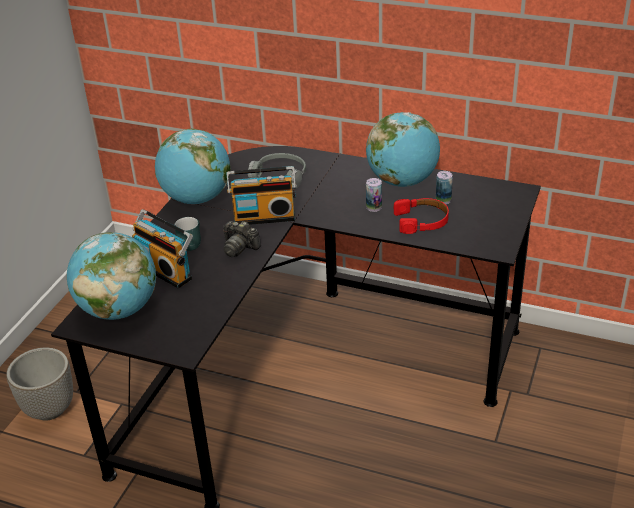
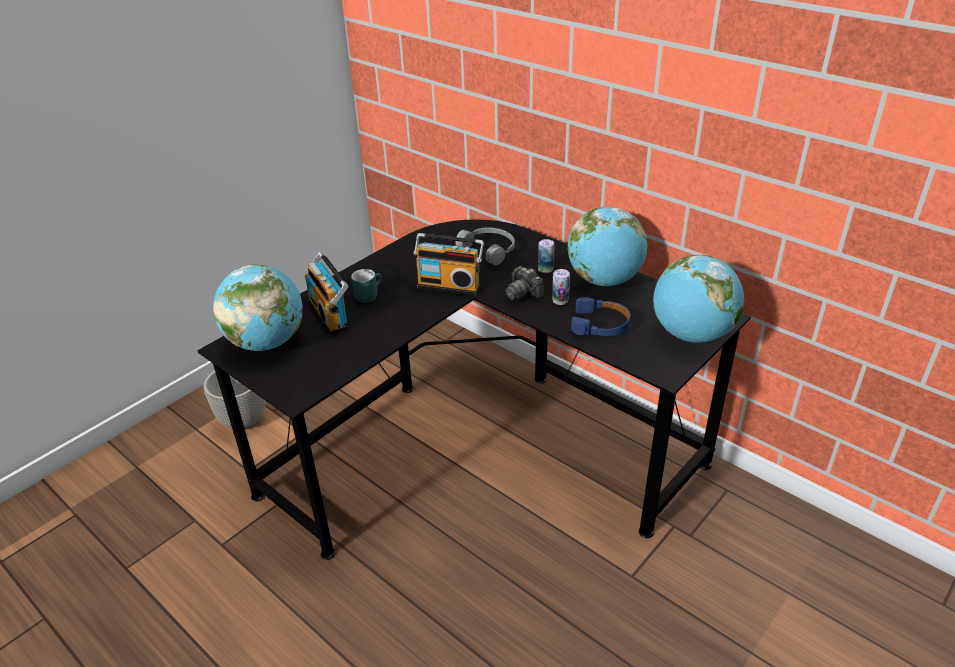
camera: 20 degrees right, 0 degrees up
(197, 199) = (400, 256): globe -> globe (692, 335)
(239, 247) = (409, 310): camera -> camera (523, 293)
(422, 221) = (601, 325): red headphones -> blue headphones
(443, 200) = (635, 308): can -> can (545, 269)

